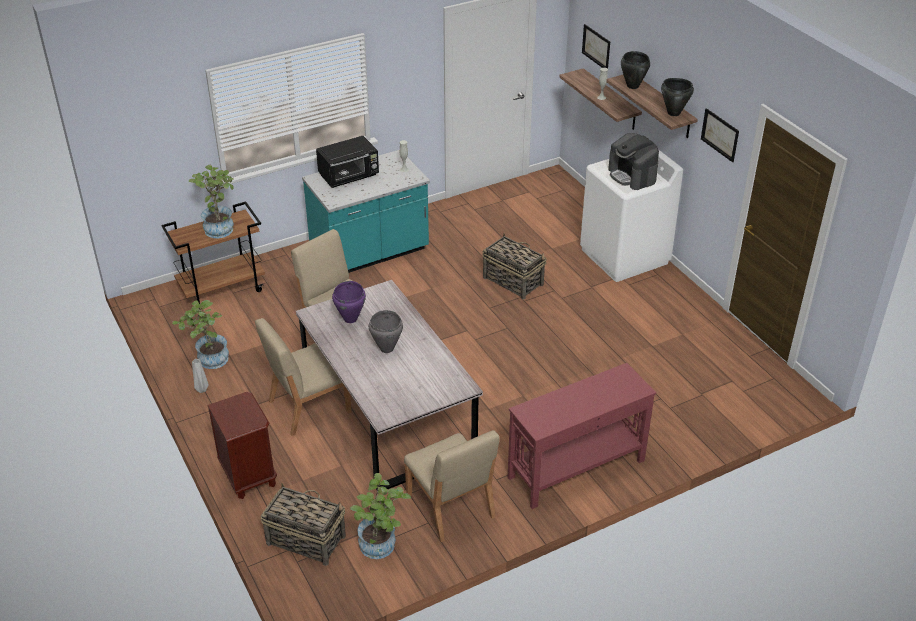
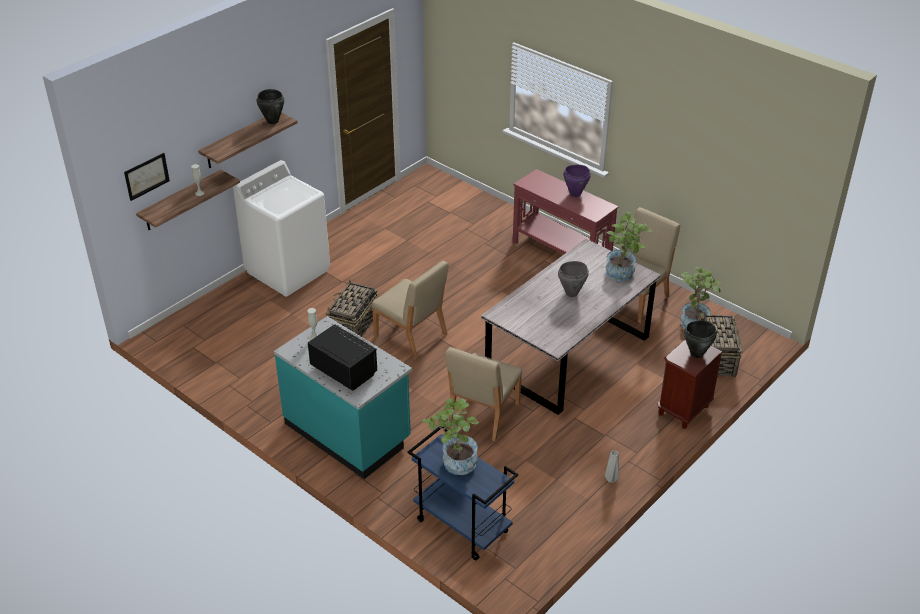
camera: 110 degrees left, 0 degrees up
(209, 360) = (571, 491): potted plant -> potted plant (623, 275)
(222, 289) = (461, 526): brown cart -> blue cart
(308, 406) = (587, 402): beige chair -> beige chair (411, 336)
(351, 319) = (548, 322): purple cooking pot -> purple cooking pot (575, 194)
(632, 86) = (228, 146): black cooking pot -> black cooking pot (697, 354)
(632, 175) = (286, 193): coffee machine -> none
(720, 135) = (300, 99): picture -> none

